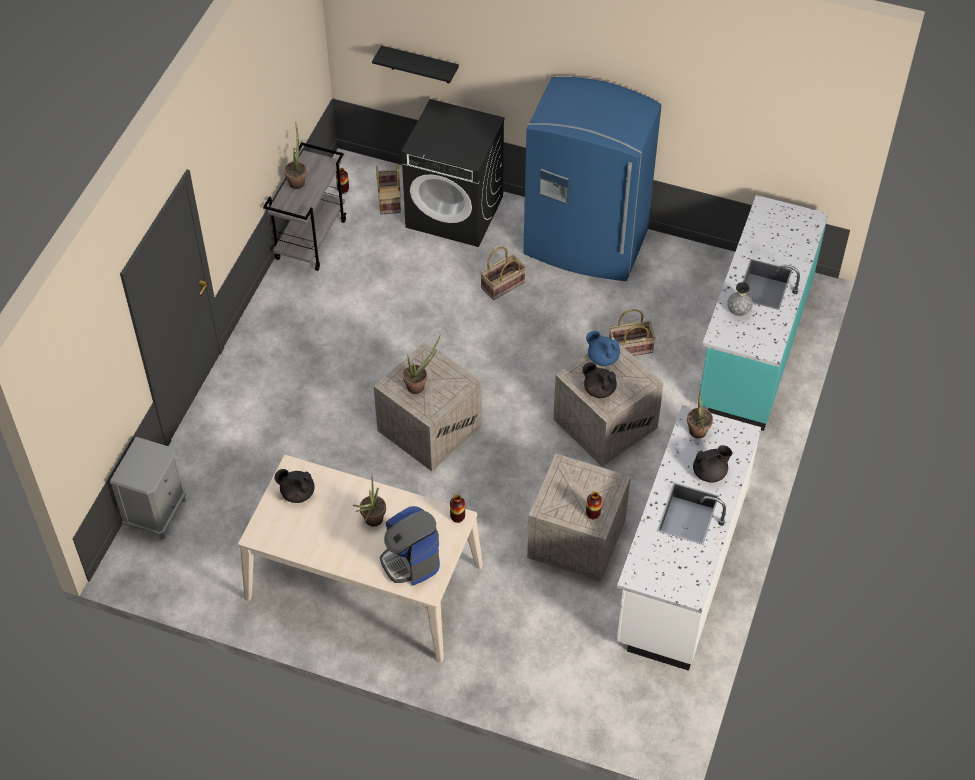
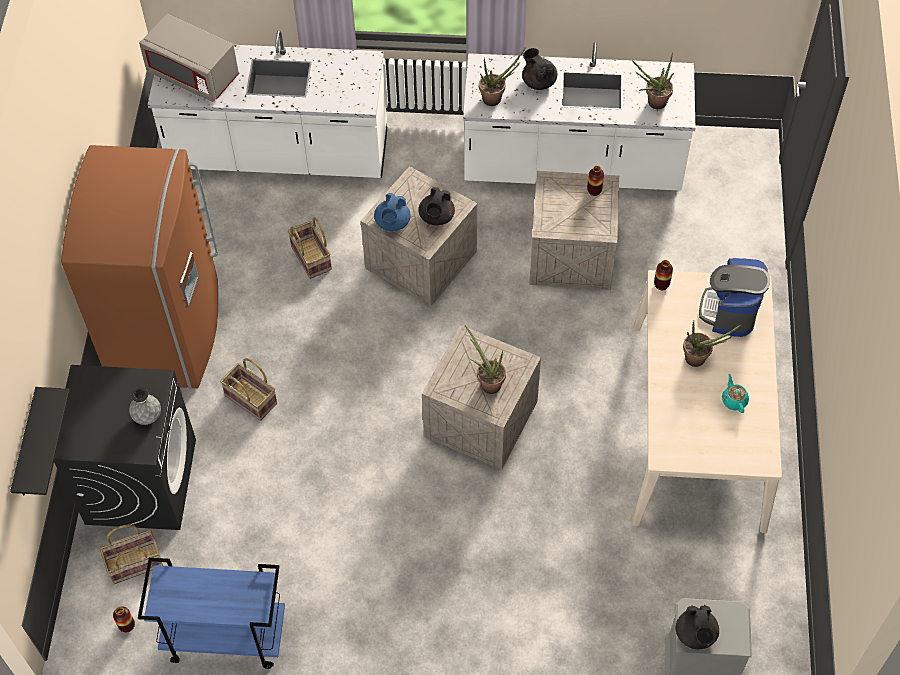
camera: 105 degrees left, 5 degrees up
(297, 180) = (203, 607): potted plant -> potted plant (653, 103)
(297, 493) = (694, 440): black teapot -> black teapot (695, 635)
(311, 239) = (224, 637): grey cart -> blue cart
(322, 534) = (734, 400): none -> turquoise teapot
(411, 560) = (730, 311): coffee machine -> coffee machine turned 150 degrees clockwise
(585, 245) = (168, 331): blue fridge -> brown fridge
(738, 311) = (324, 92): grey vase -> grey vase (148, 417)
(753, 346) = (279, 154): turquoise counter -> white counter
(781, 228) = (193, 75): none -> grey microwave

